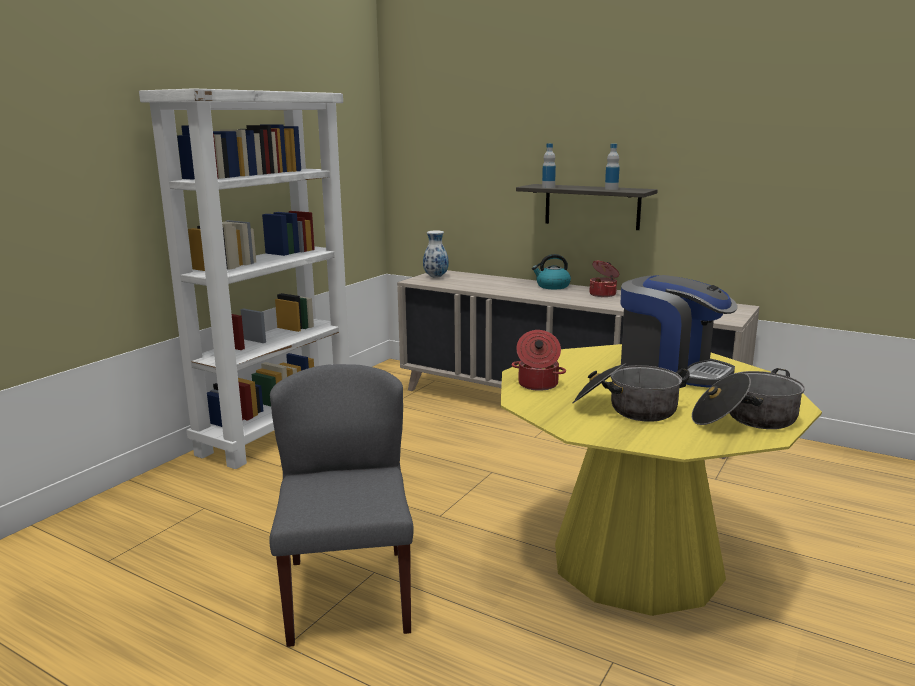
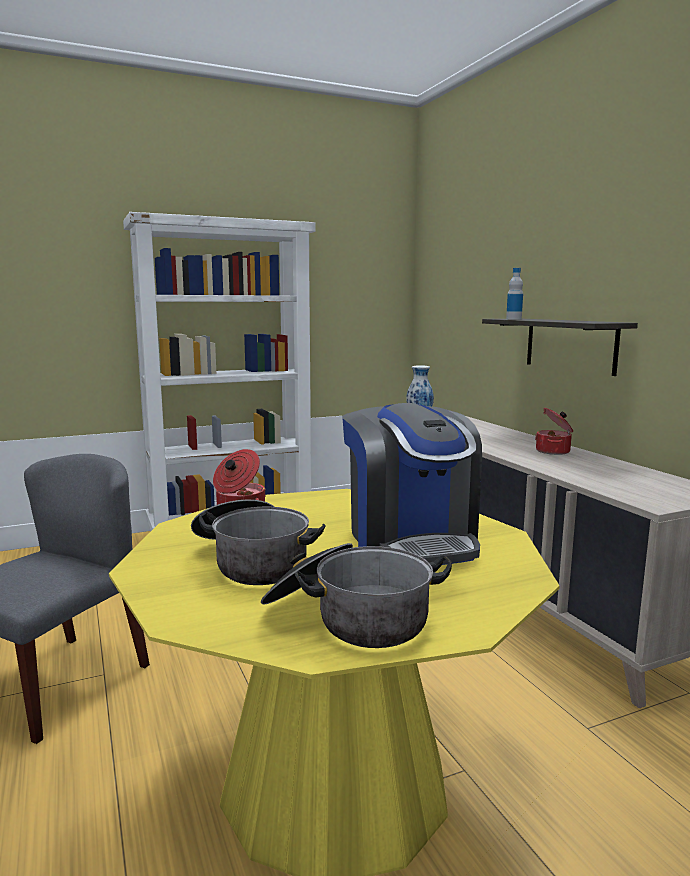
camera: 35 degrees right, 5 degrees down
(552, 286) = (514, 436): kettle -> none
(611, 189) = (576, 321): bottle -> none

